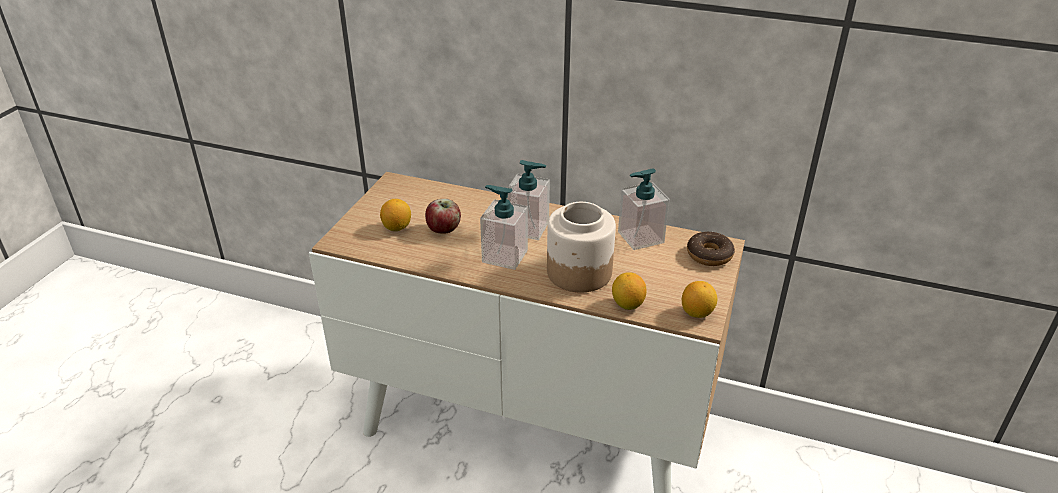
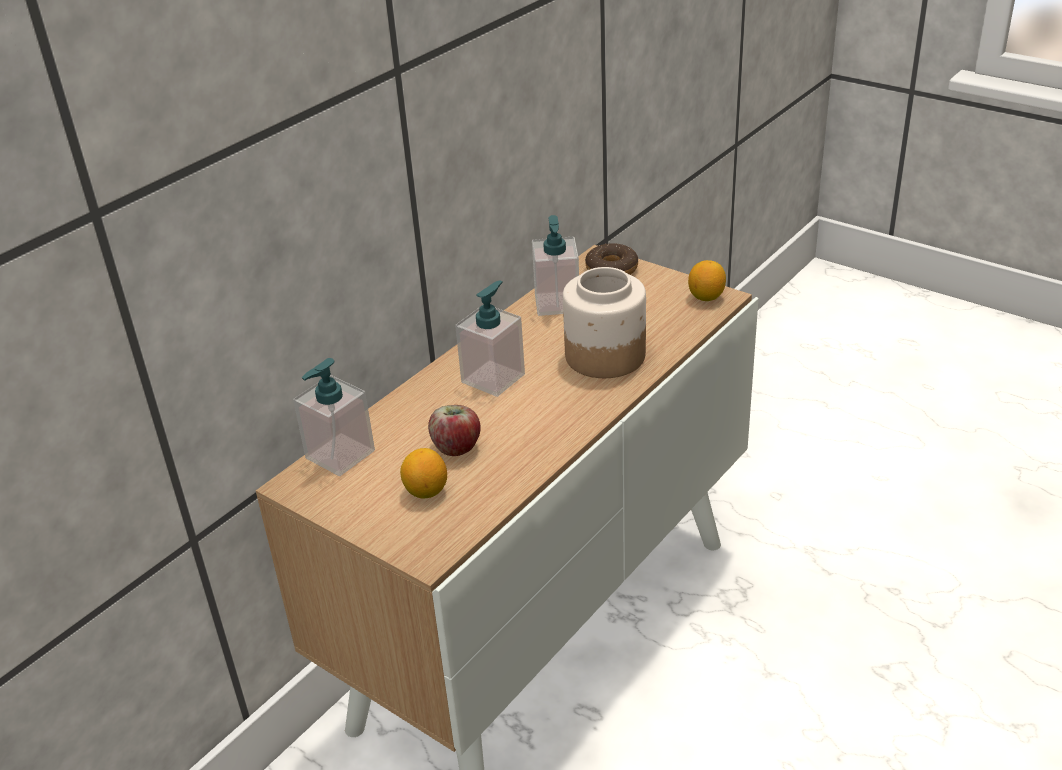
camera: 70 degrees left, 0 degrees up
(504, 256) = (545, 405): soap dispenser -> soap dispenser (340, 455)
(627, 304) = (677, 335): lemon -> none

